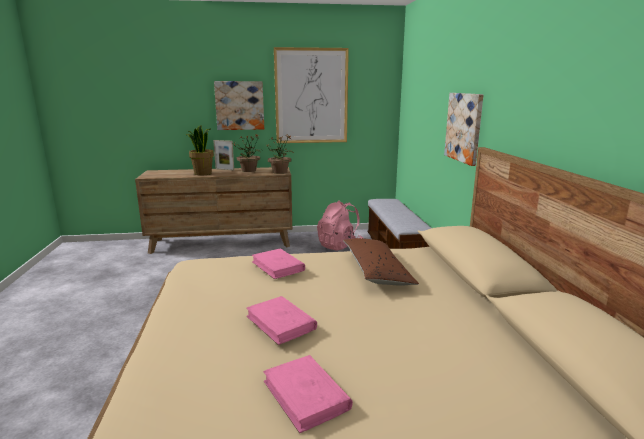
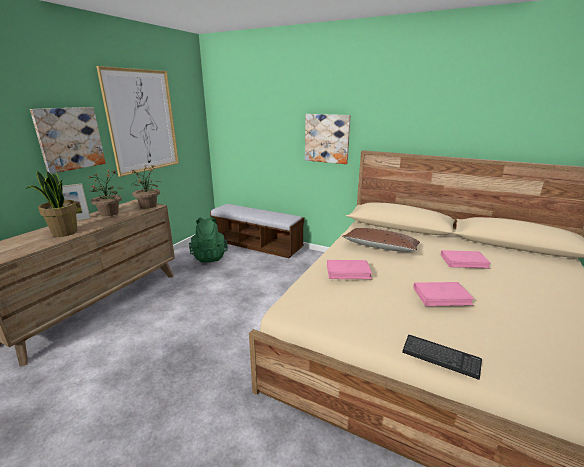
camera: 55 degrees left, 5 degrees up
(153, 339) = (440, 357): none -> keyboard
(306, 395) = (531, 313): pink book -> pink book (464, 261)
(339, 245) = (209, 256): pink backpack -> green backpack

